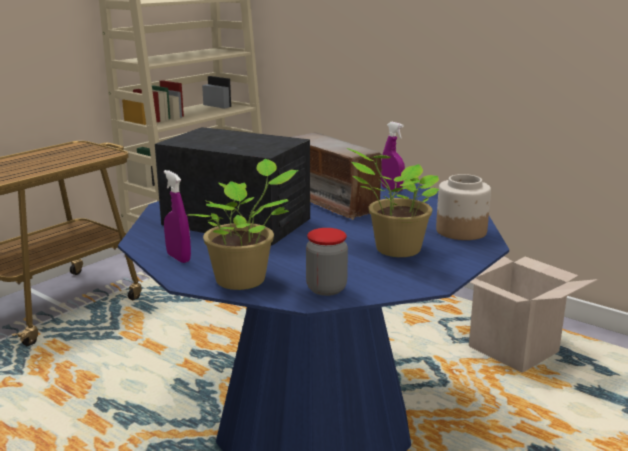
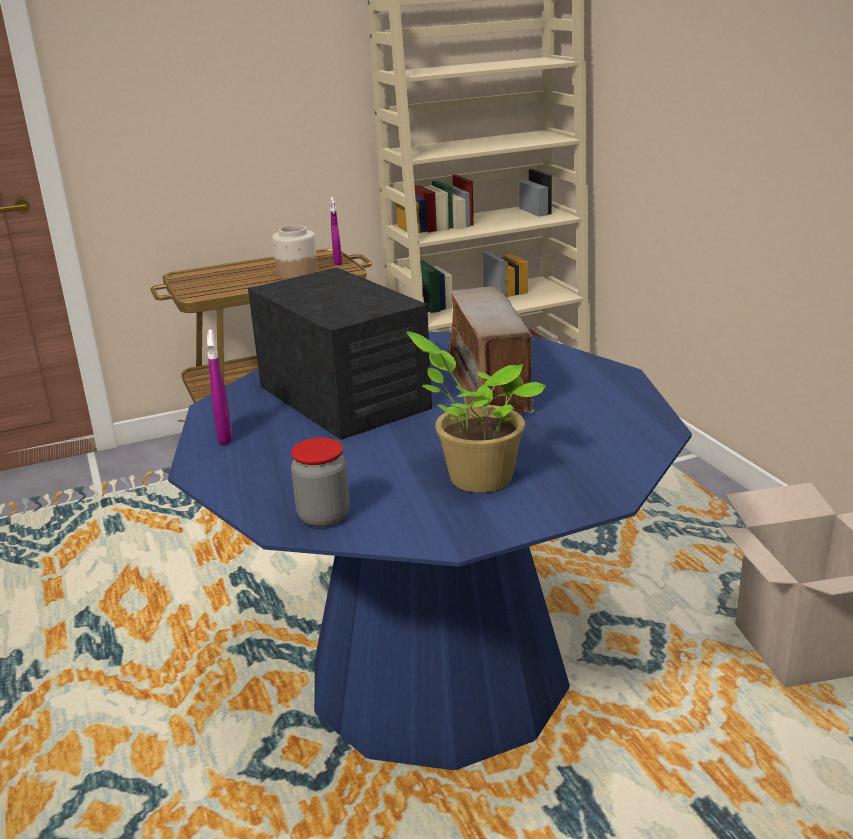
camera: 30 degrees right, 5 degrees up
(245, 280) = (254, 482): potted plant -> none
(392, 189) = (594, 380): purple spray bottle -> purple spray bottle (337, 263)
(460, 231) = (601, 467): jar -> jar (296, 273)

